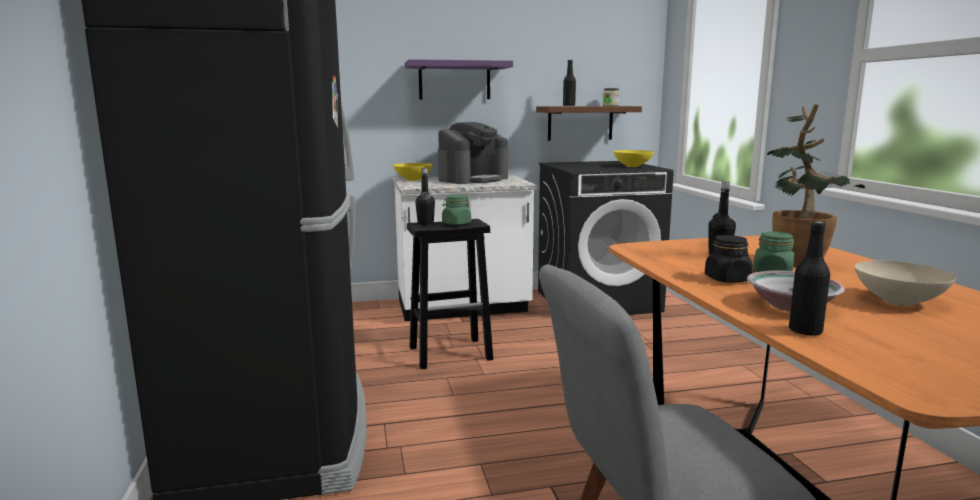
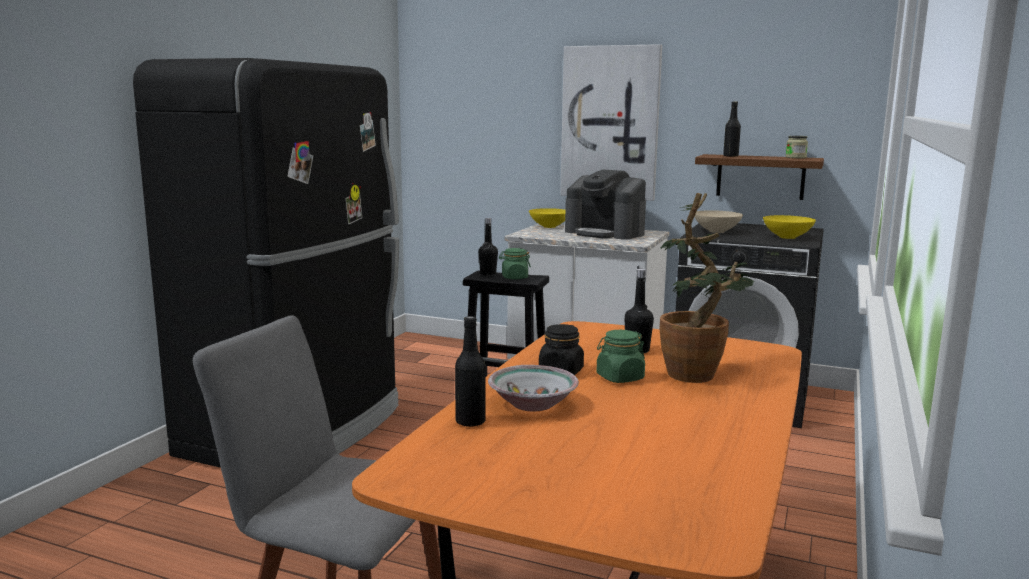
camera: 35 degrees right, 0 degrees up
(454, 81) = (610, 123): purple shelf -> picture
(473, 179) = (605, 233): coffee machine -> coffee machine turned 45 degrees clockwise
(897, 301) = (647, 427): beige bowl -> beige bowl (716, 231)

